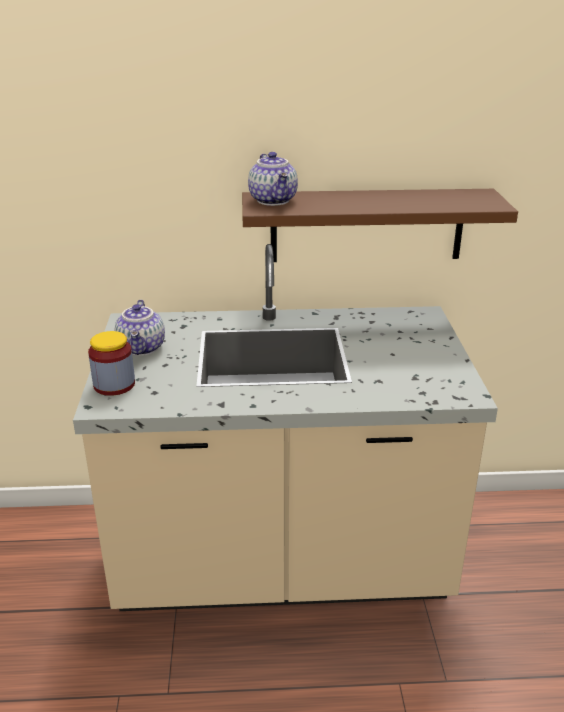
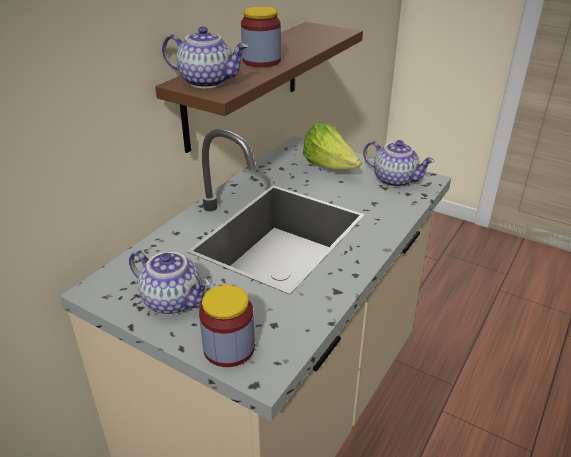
camera: 55 degrees left, 5 degrees up
(349, 202) = (261, 61): none -> jar
(409, 341) = (329, 167): none -> lettuce
(439, 379) = (395, 180): none -> teapot

